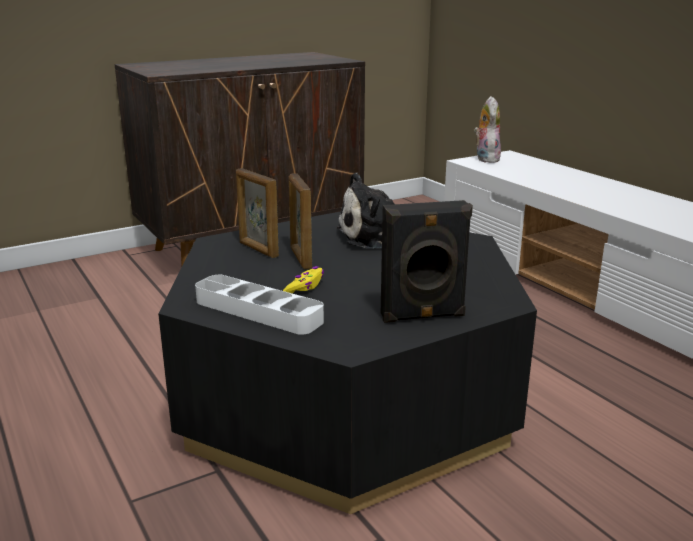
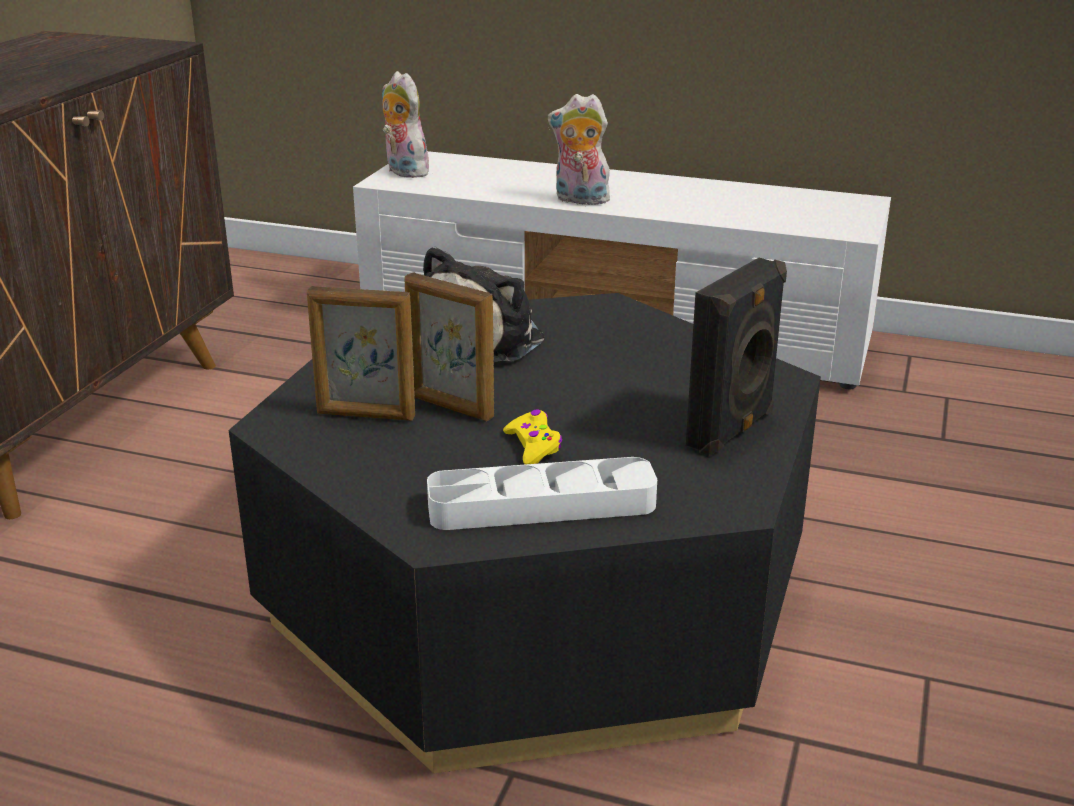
camera: 40 degrees left, 5 degrees up
(563, 190) = (579, 200): none -> plush toy

